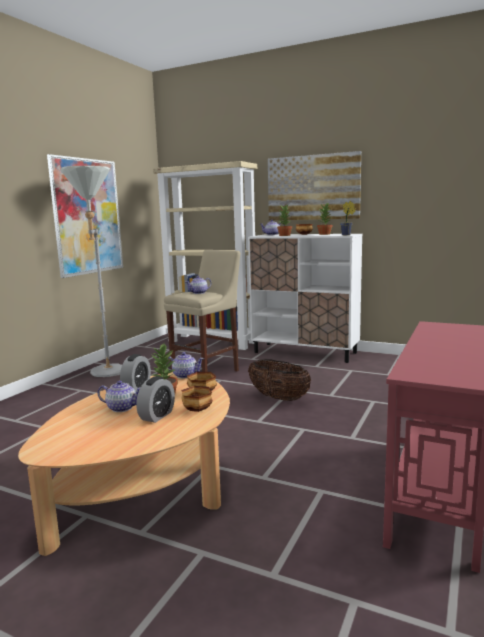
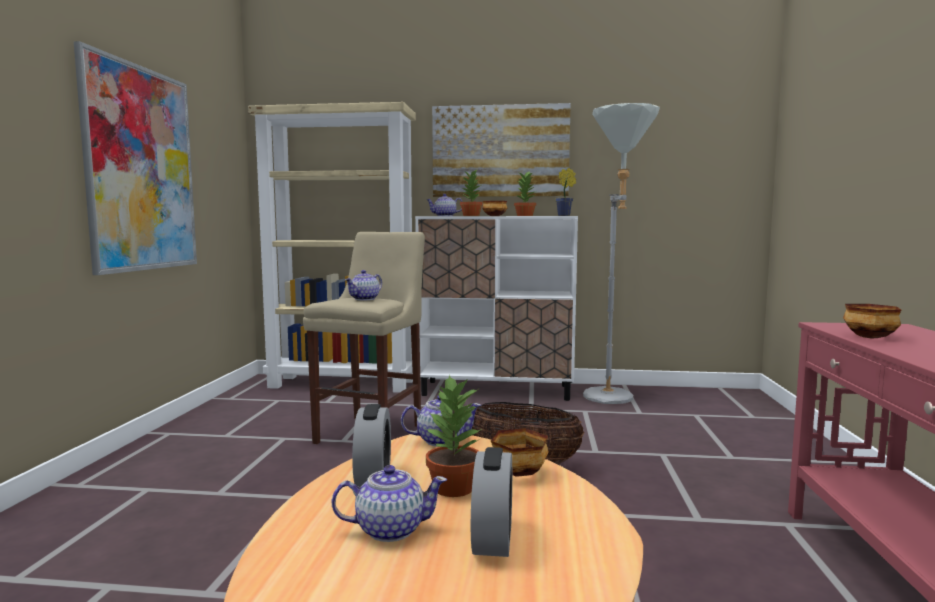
camera: 20 degrees left, 5 degrees down
(106, 374) = (184, 452): grey floor lamp -> grey floor lamp (613, 400)
(198, 409) = (558, 510): bowl -> bowl (869, 337)

